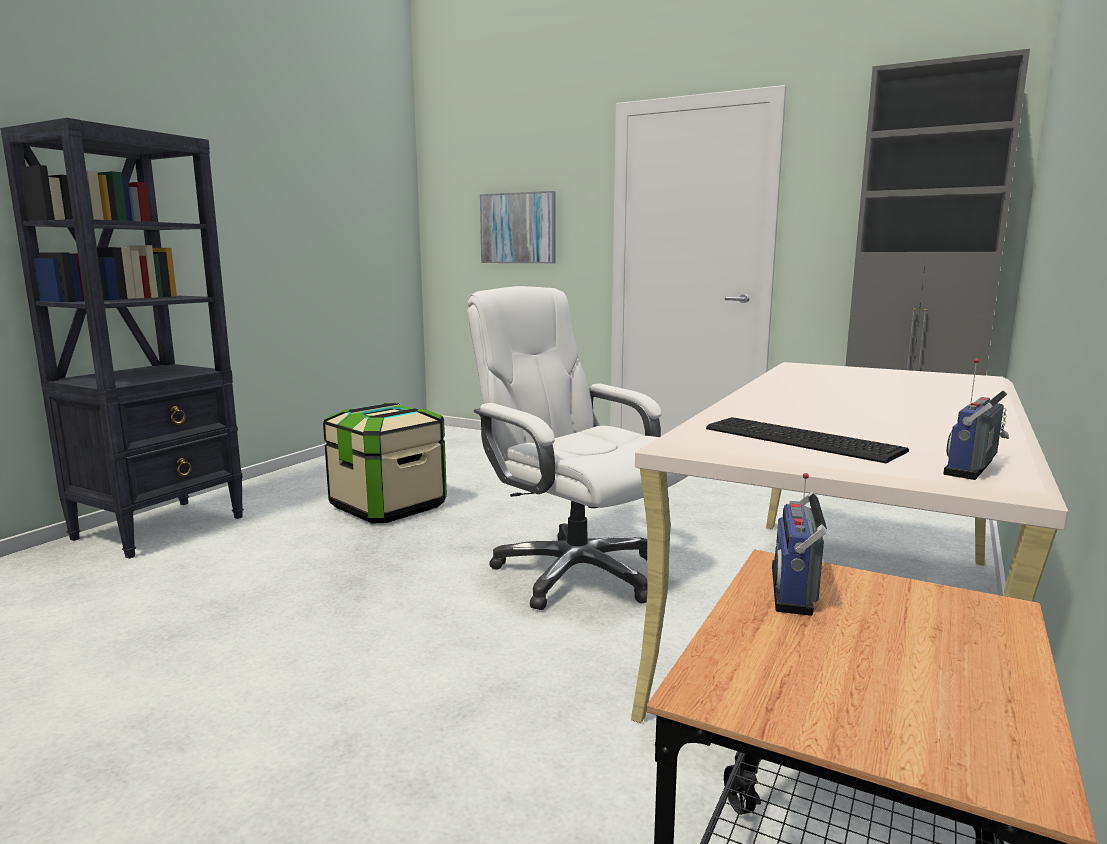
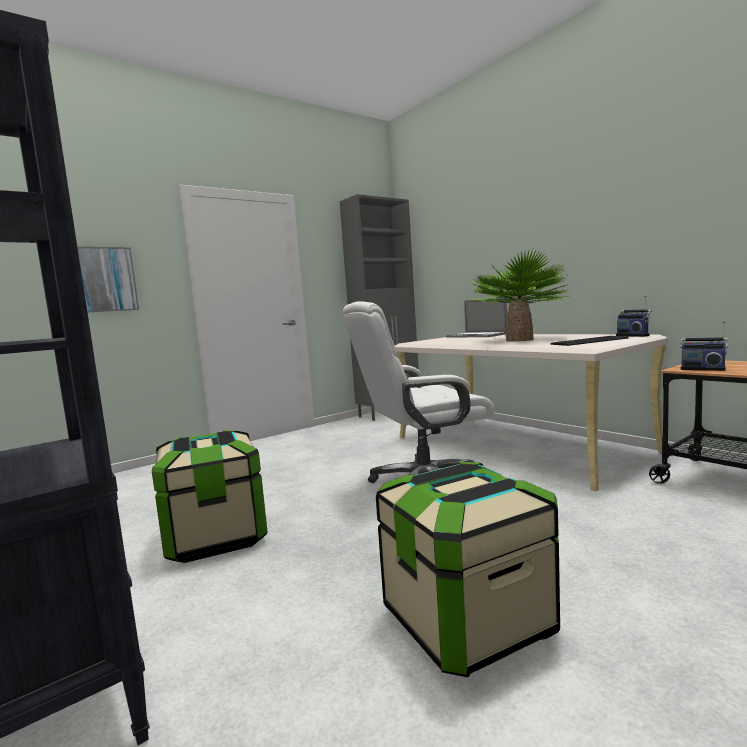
camera: 65 degrees left, 5 degrees down
(231, 642) = (468, 621): none -> storage box
(839, 404) = (519, 340): none -> potted plant
(950, 381) = (476, 335): none -> laptop

